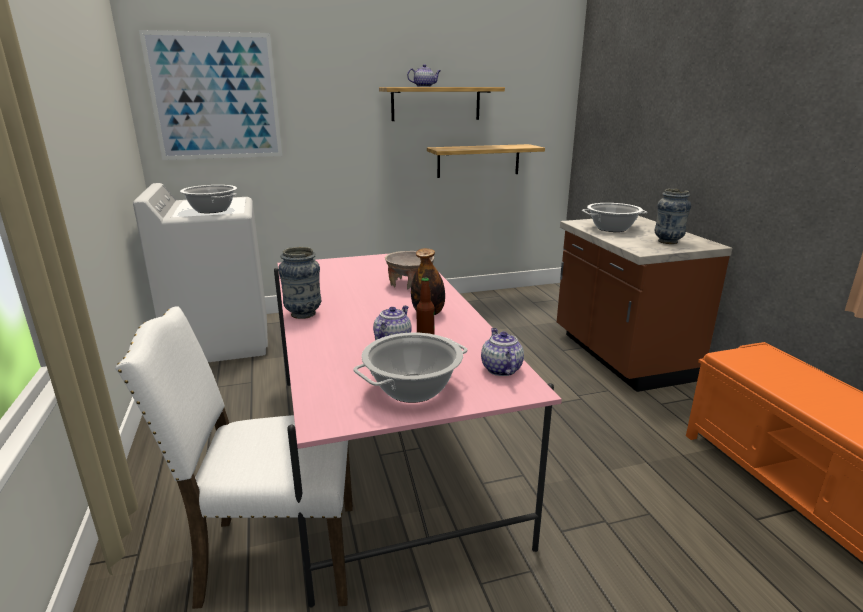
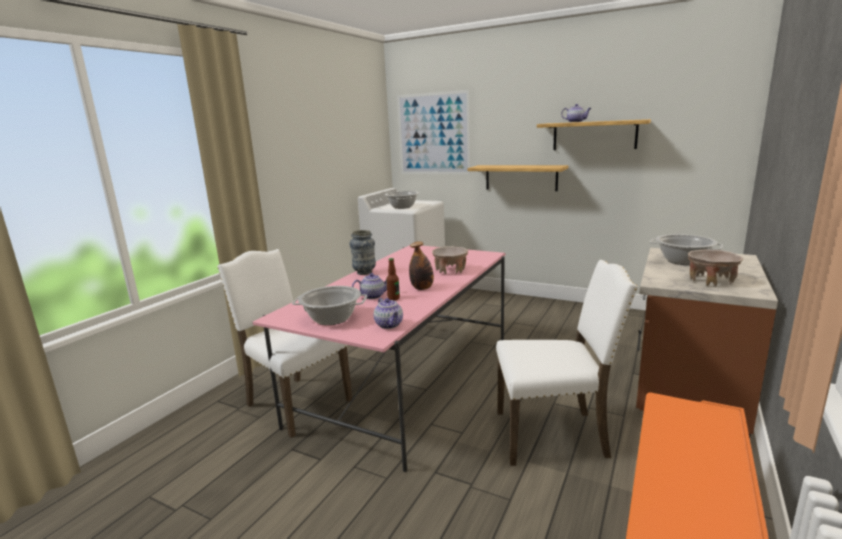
camera: 45 degrees right, 5 degrees down
(478, 160) = (635, 186): shelf -> shelf (521, 177)
(500, 369) = (389, 325): teapot -> teapot turned 120 degrees clockwise
(591, 434) = (553, 435): none -> white chair
(668, 241) = (710, 281): vase -> beige bowl

